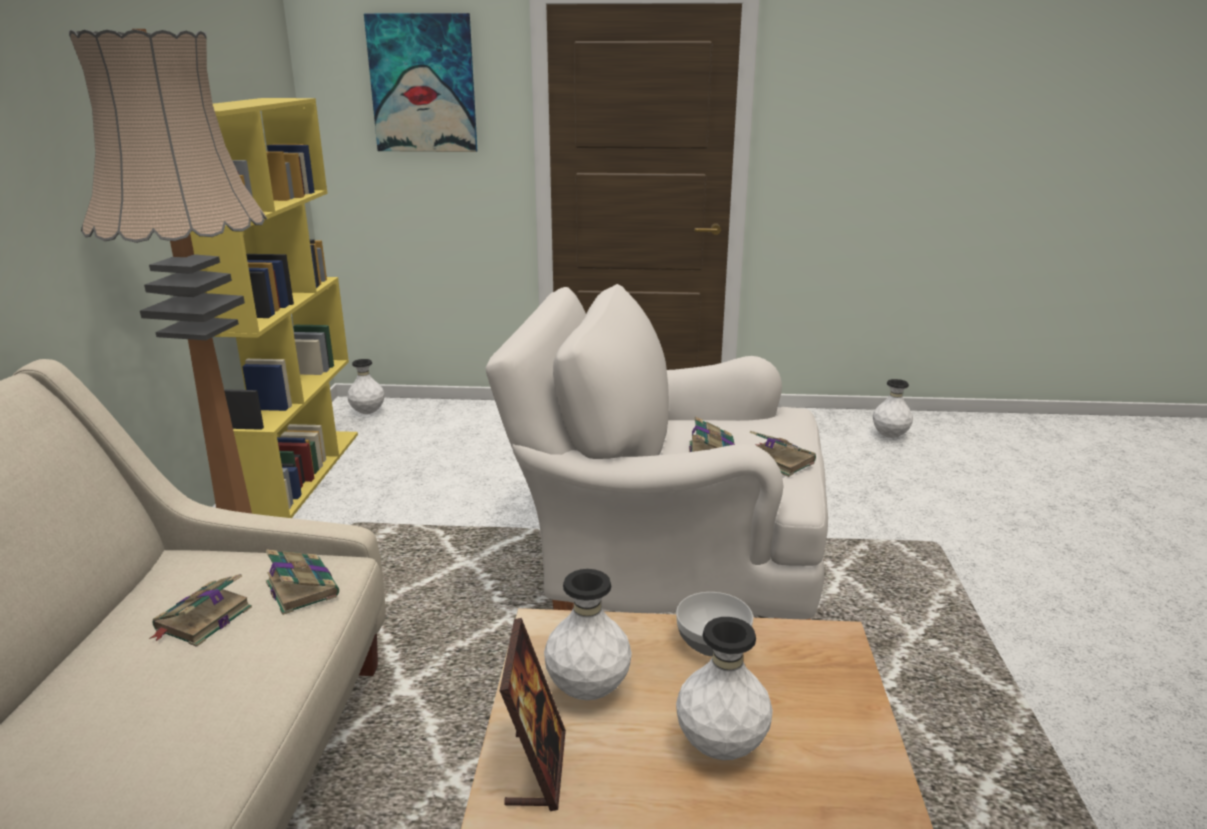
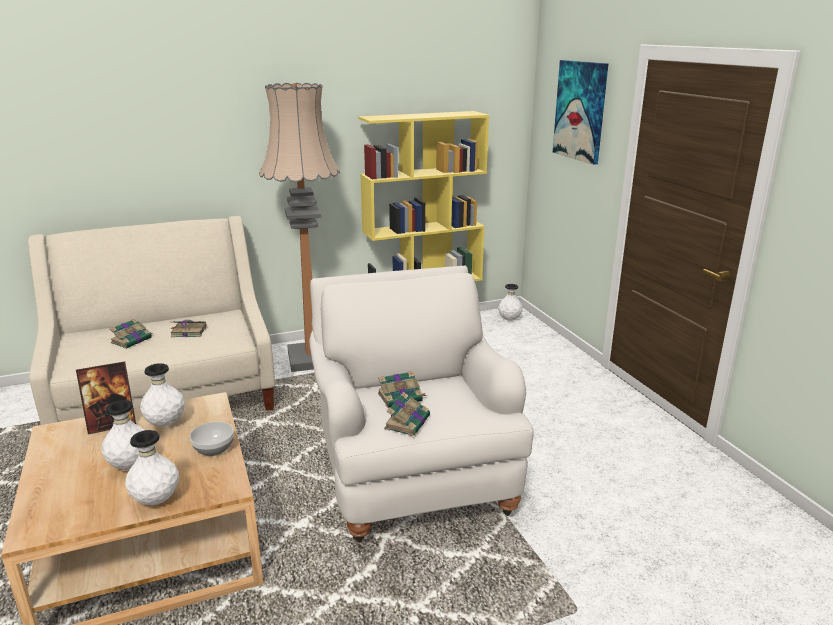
camera: 65 degrees right, 0 degrees up
(301, 588) = (217, 341): book -> book (132, 340)
(890, 436) = (780, 555): white vase -> white vase (156, 500)

